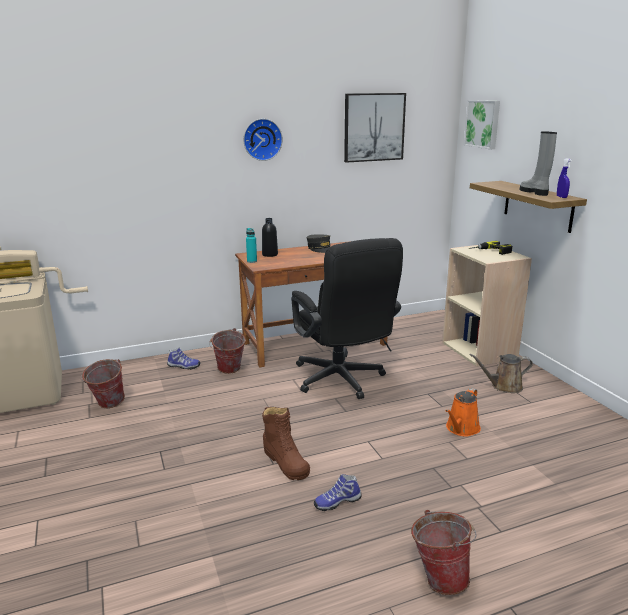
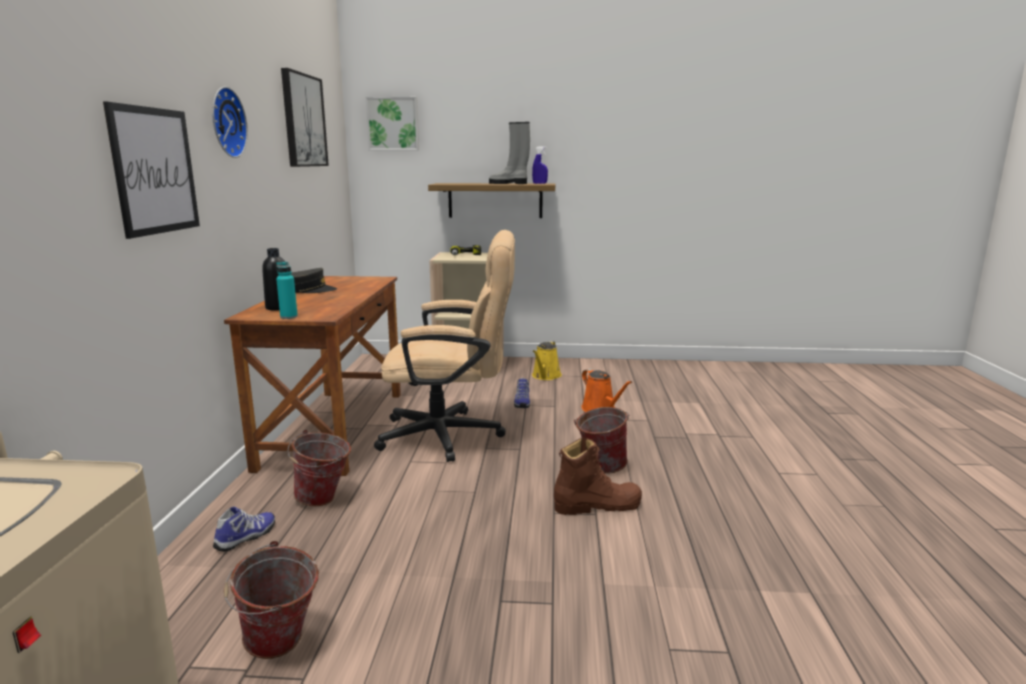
camera: 65 degrees left, 5 degrees down
(188, 171) = (155, 171): none -> picture
(337, 501) = (686, 493): shoe -> shoe (521, 403)
(342, 381) = (452, 435): black office chair -> beige office chair
(439, 576) = (805, 474): bucket -> bucket (600, 467)
(503, 386) = (545, 376): brown watering can -> yellow watering can

